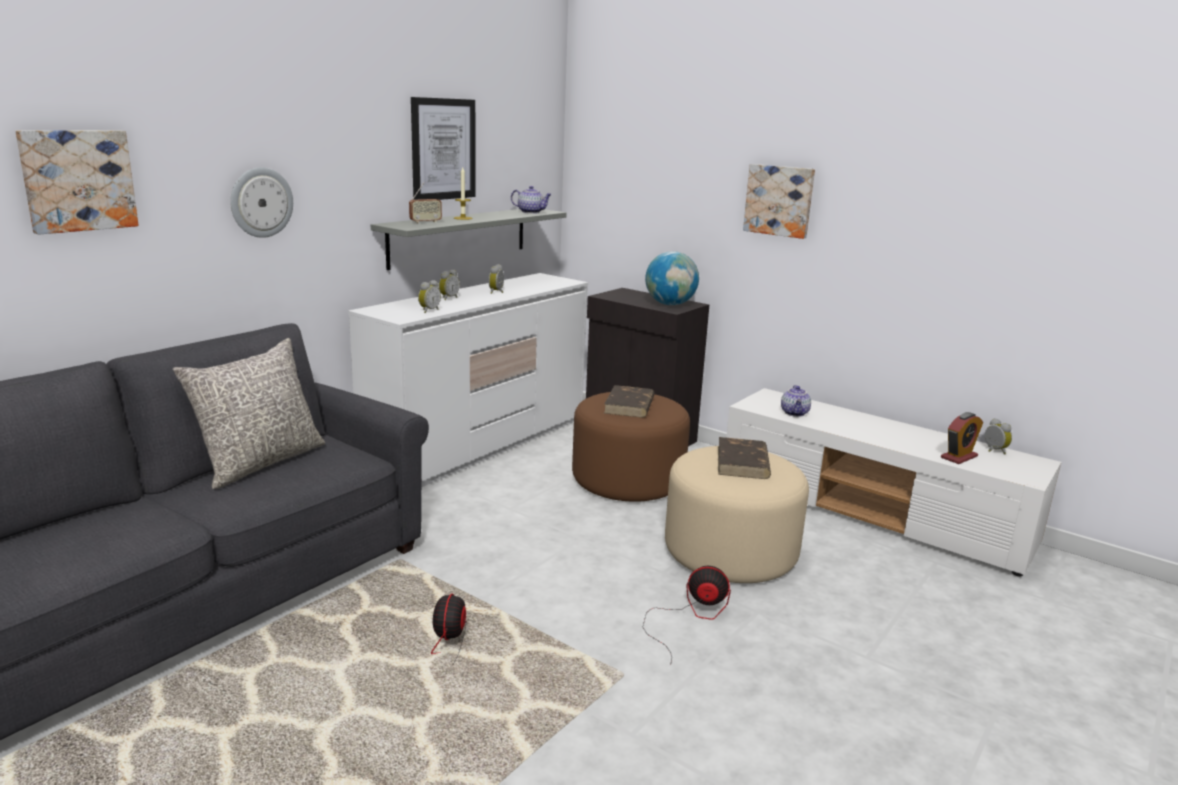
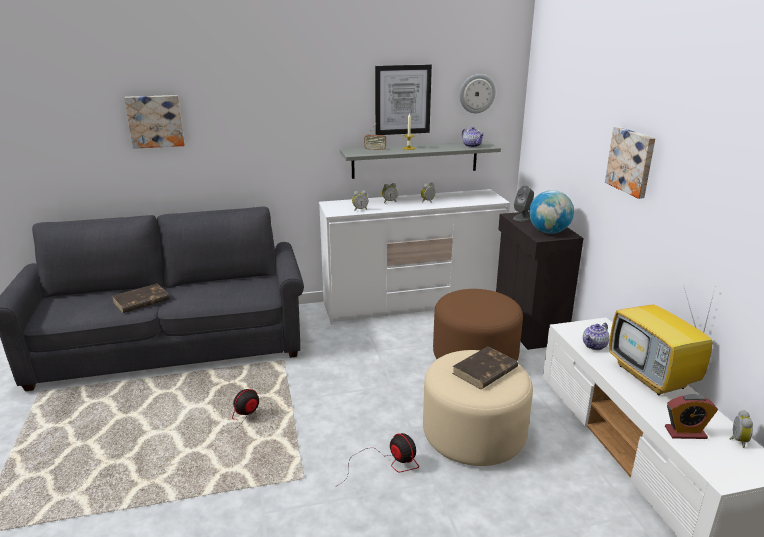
camera: 40 degrees right, 5 degrees up
(260, 462) = (223, 283): grey pillow -> none
(261, 202) = (261, 134): wall clock -> wall clock (477, 93)
(619, 296) = (522, 217): none -> grey speaker
(629, 405) = (475, 303): brown book -> brown book (141, 301)
(875, 424) = (653, 377): none -> television

